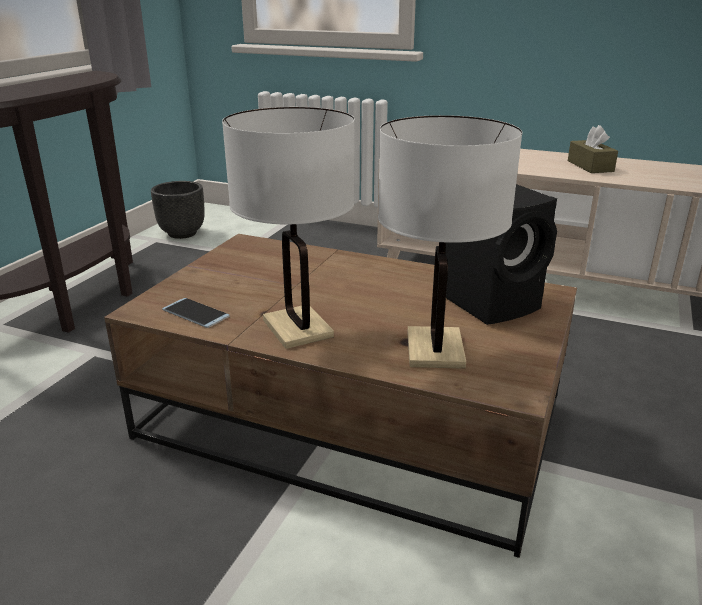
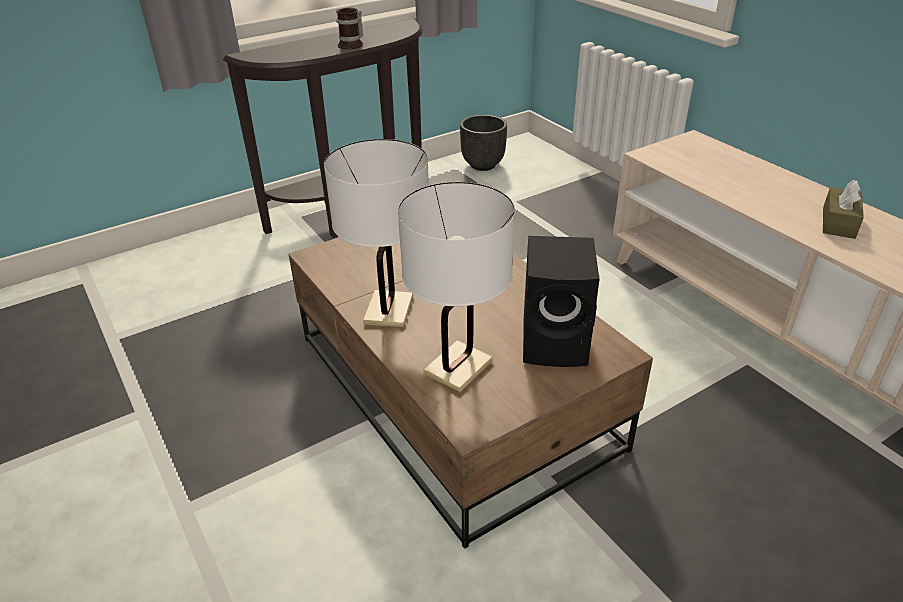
camera: 35 degrees right, 10 degrees up
(57, 87) = (353, 44): none -> mug
(196, 313) = (341, 271): phone -> none

